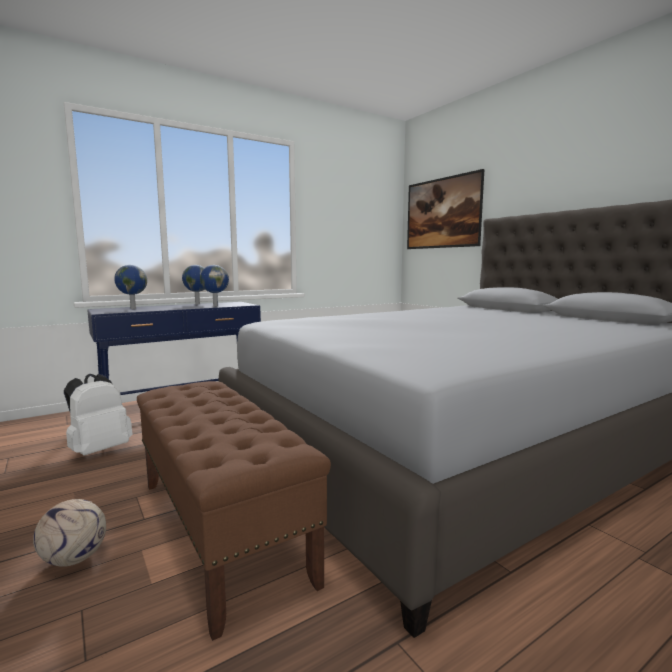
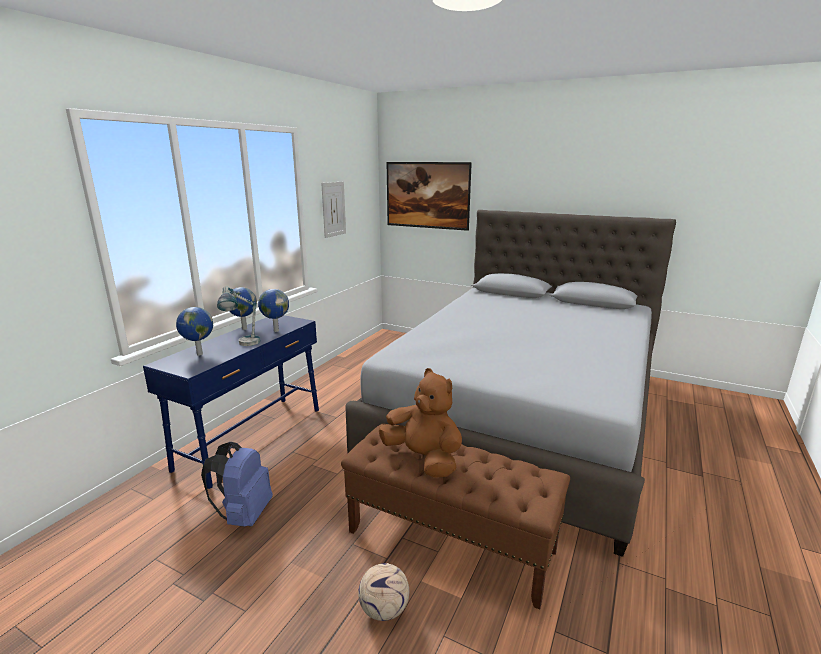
camera: 30 degrees left, 10 degrees up
(99, 450) = (244, 515): white backpack -> blue backpack
(172, 308) = (244, 345): none -> table lamp
(195, 406) = (423, 459): none -> brown plush toy
(336, 223) = (333, 209): none -> picture

